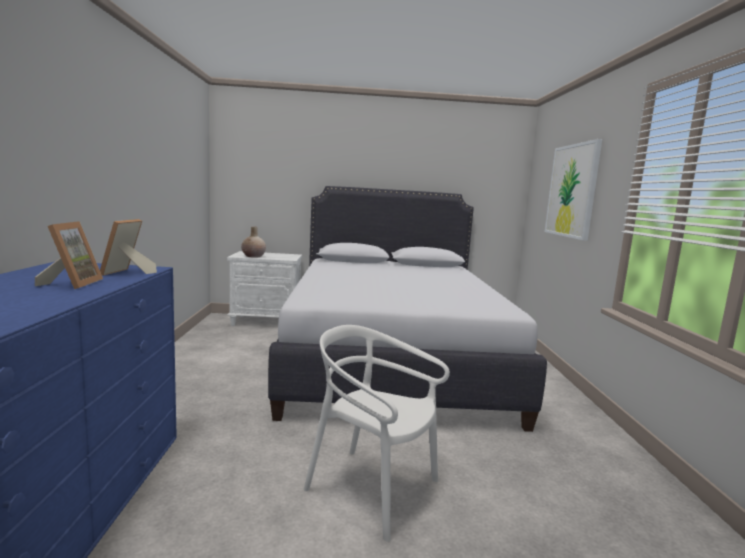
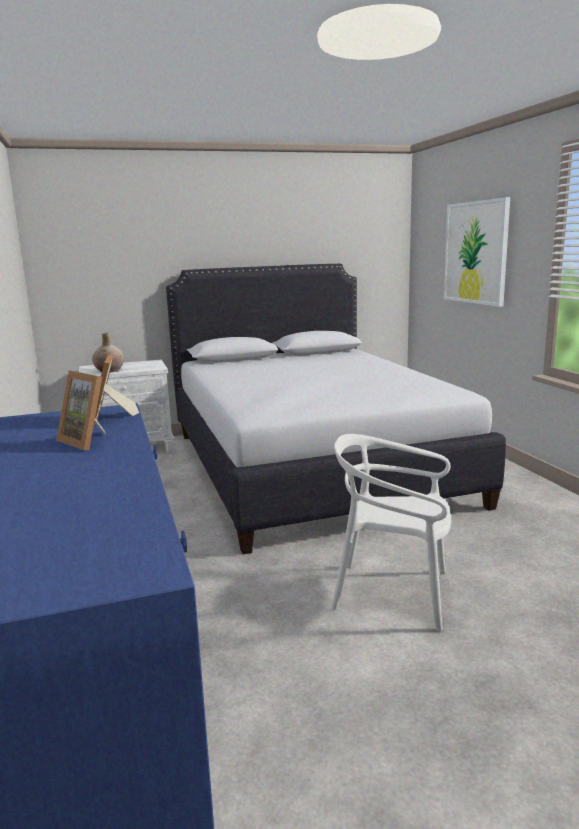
camera: 15 degrees left, 5 degrees up
(72, 284) = (89, 441): picture frame -> picture frame turned 150 degrees clockwise

